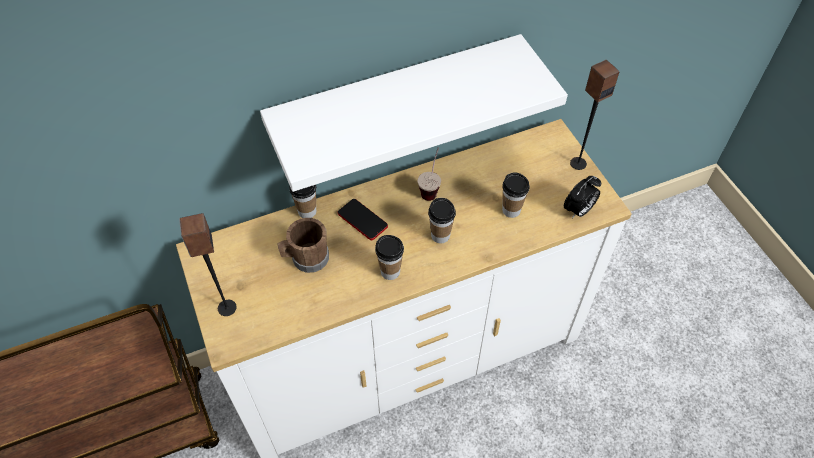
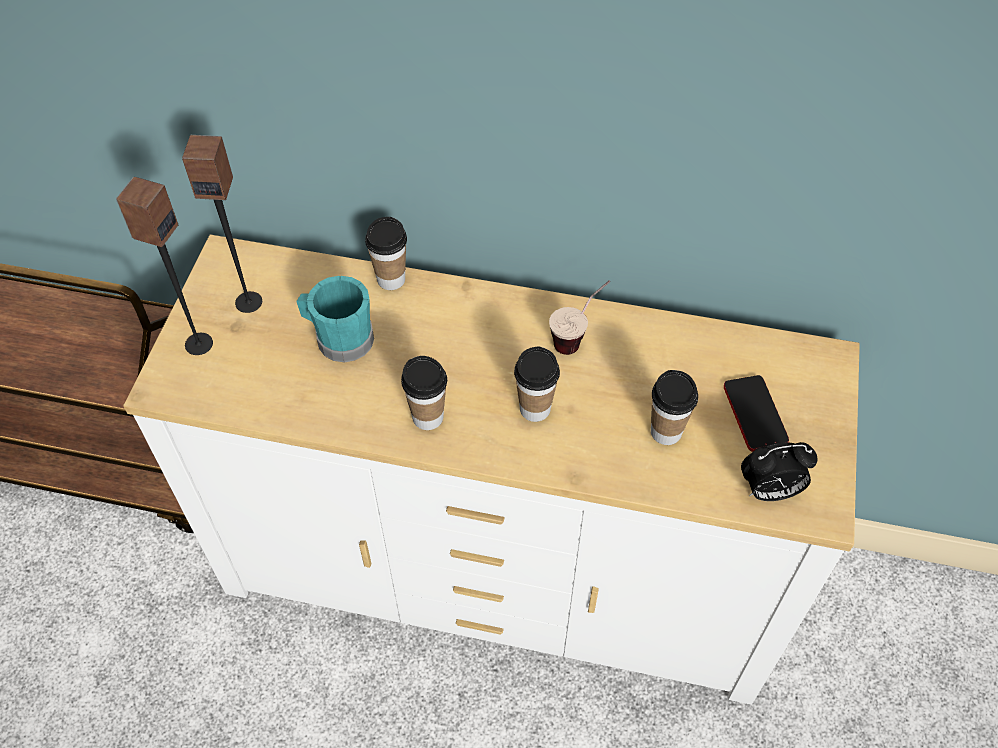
camera: 35 degrees right, 0 degrees up
(306, 258) = (339, 338): brown mug -> turquoise mug
(362, 220) = (450, 329): phone -> phone (754, 414)
(396, 101) = (568, 178): white shelf -> none
(578, 163) = (829, 421): speaker -> speaker (249, 302)

